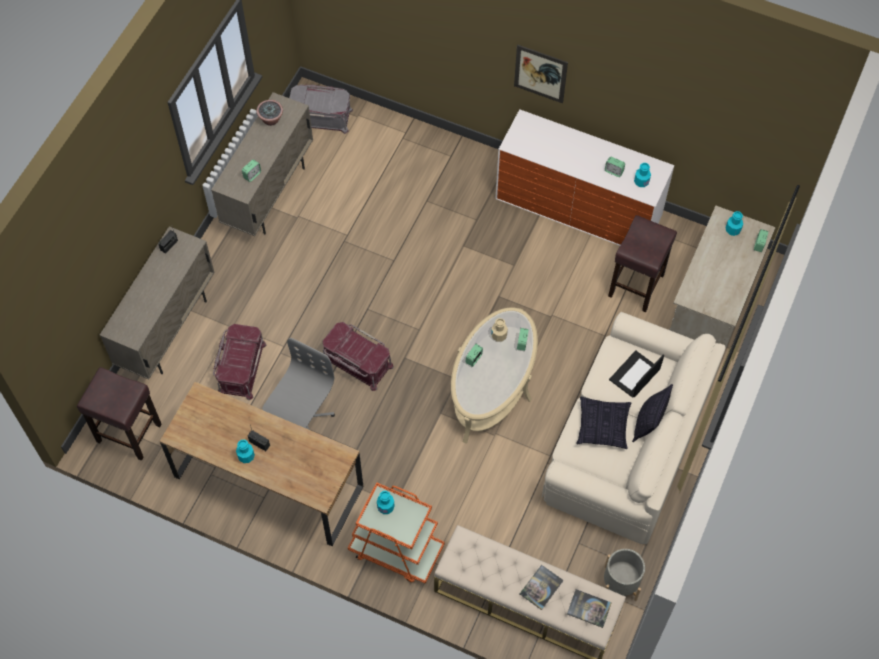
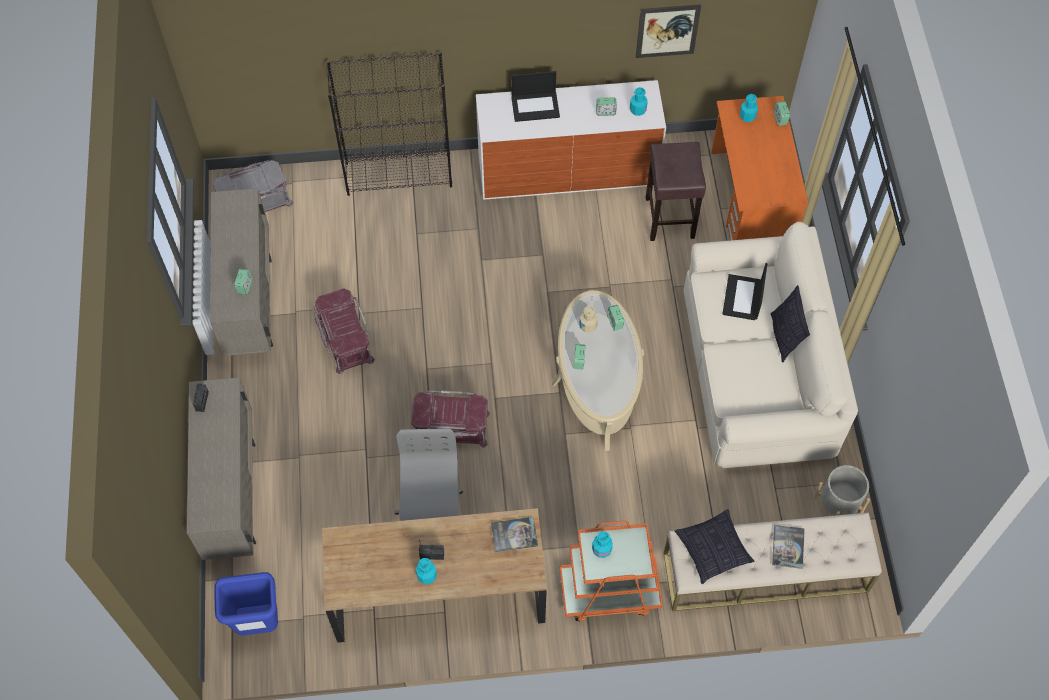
camera: 30 degrees left, 0 degrees up
(128, 433) = (258, 624): brown stool -> blue trash can
(241, 368) = (335, 494): red storage box -> red storage box (344, 338)
(271, 119) = (228, 220): potted plant -> none
(442, 148) = (399, 174): none -> black bookcase
(540, 73) = (492, 44): picture -> picture (667, 31)
(560, 140) = (535, 106): none -> laptop
(589, 608) = (844, 542): book -> book (514, 534)
(602, 427) = (746, 362): pillow -> pillow (713, 550)
(712, 305) = (750, 202): beige desk -> orange desk

